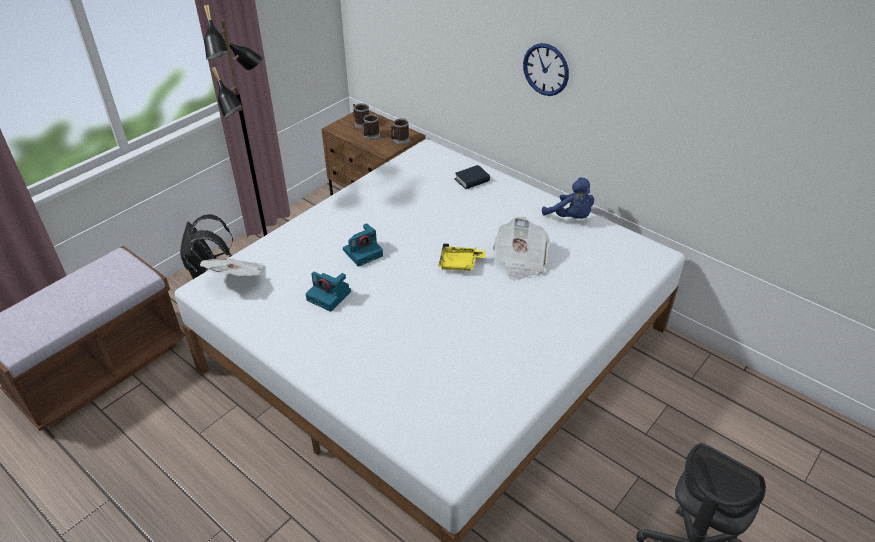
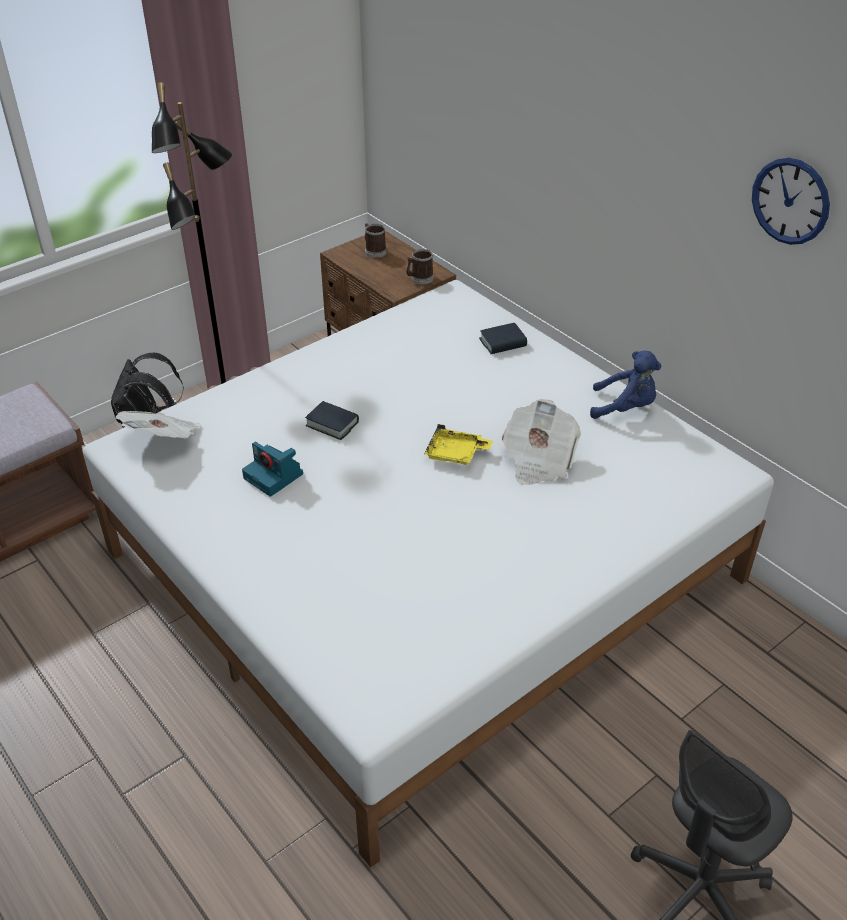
camera: 10 degrees right, 0 degrees up
(363, 252) = (332, 424): camera -> book
(370, 136) = (382, 269): mug -> none
(546, 69) = (608, 201): wall clock -> wall clock (790, 201)
(570, 217) = (625, 408): blue plush toy -> blue plush toy turned 45 degrees counterclockwise

